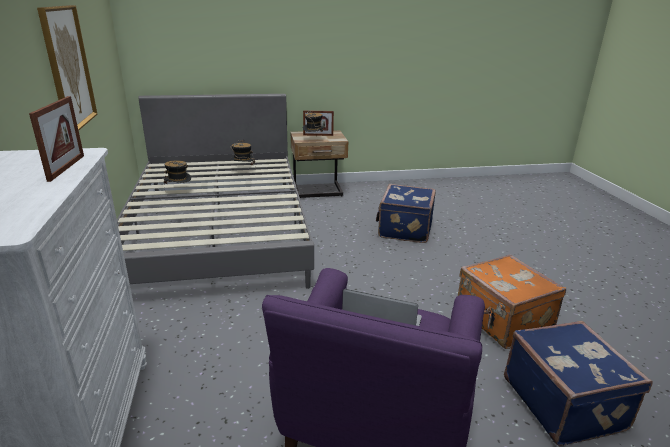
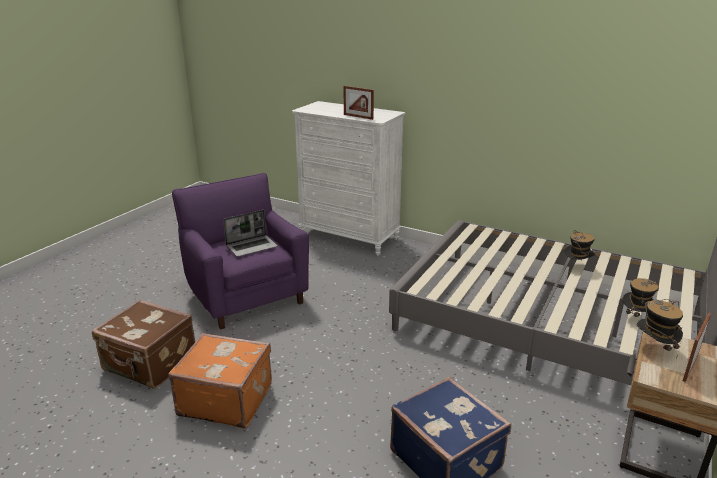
camera: 130 degrees right, 0 degrees up
(68, 68) = (547, 106): picture -> none
(564, 403) = (150, 364): blue suitcase -> brown suitcase

